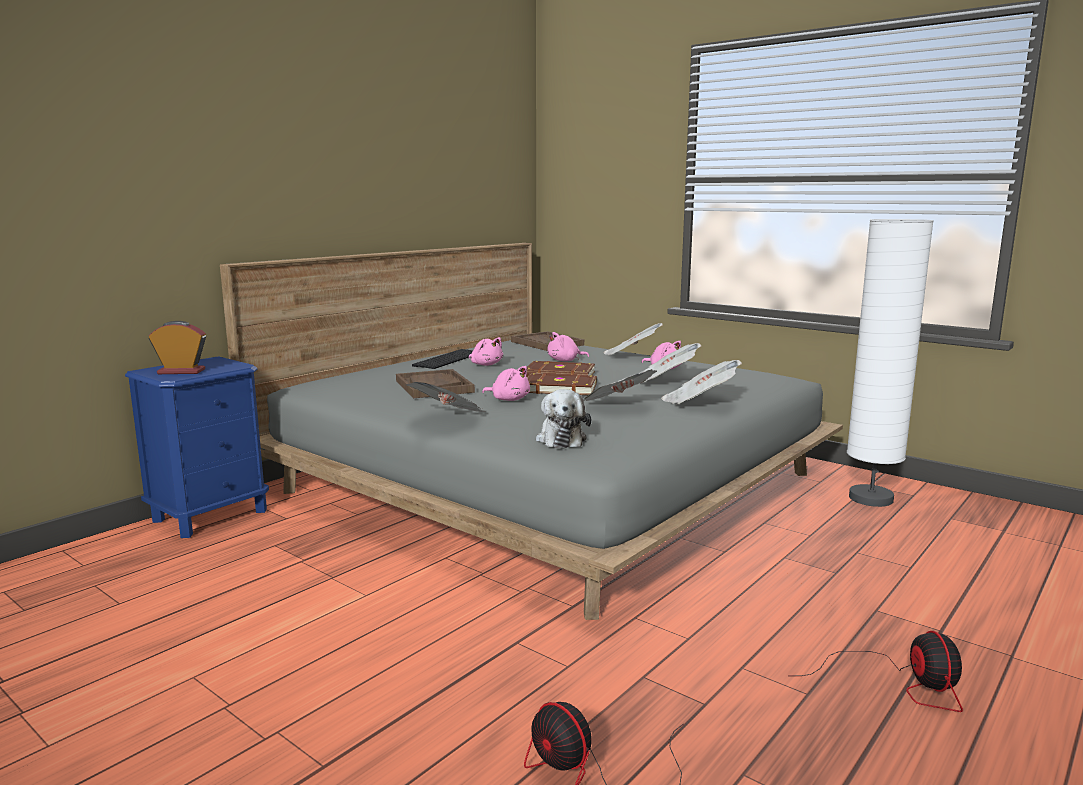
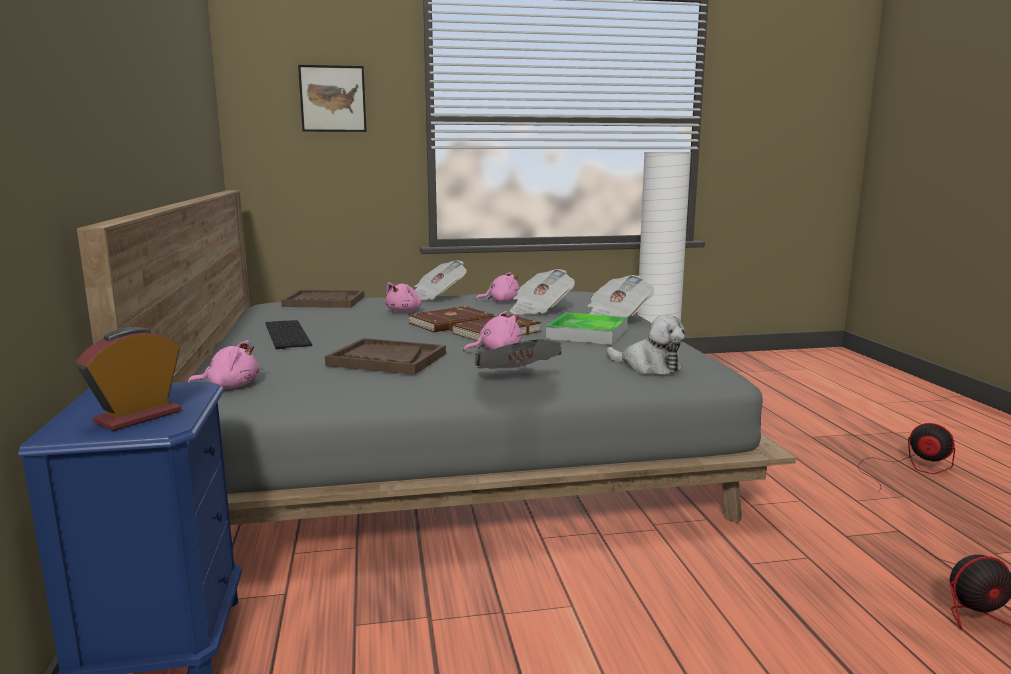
camera: 50 degrees left, 0 degrees up
(486, 364) = (348, 330): pink plush toy -> pink plush toy (230, 386)
(612, 164) = (333, 99): none -> picture
(617, 406) = (587, 334): newspaper -> tray

